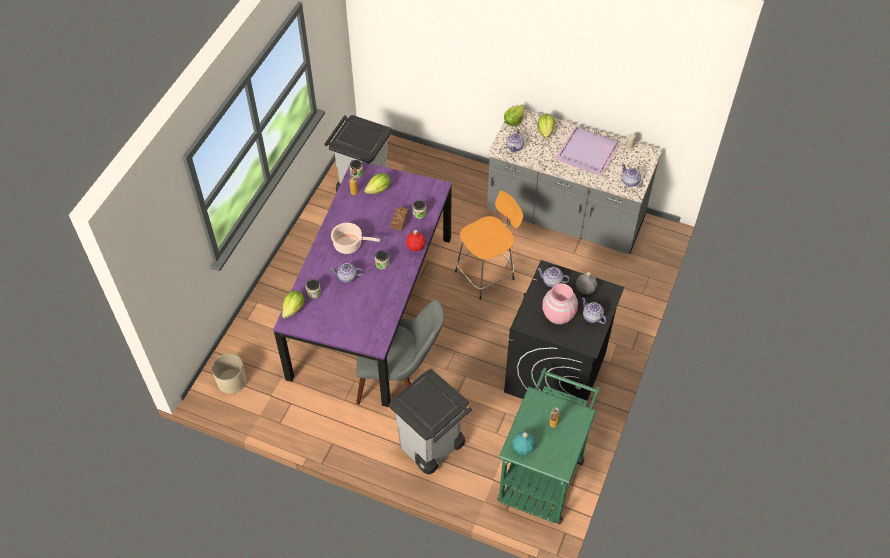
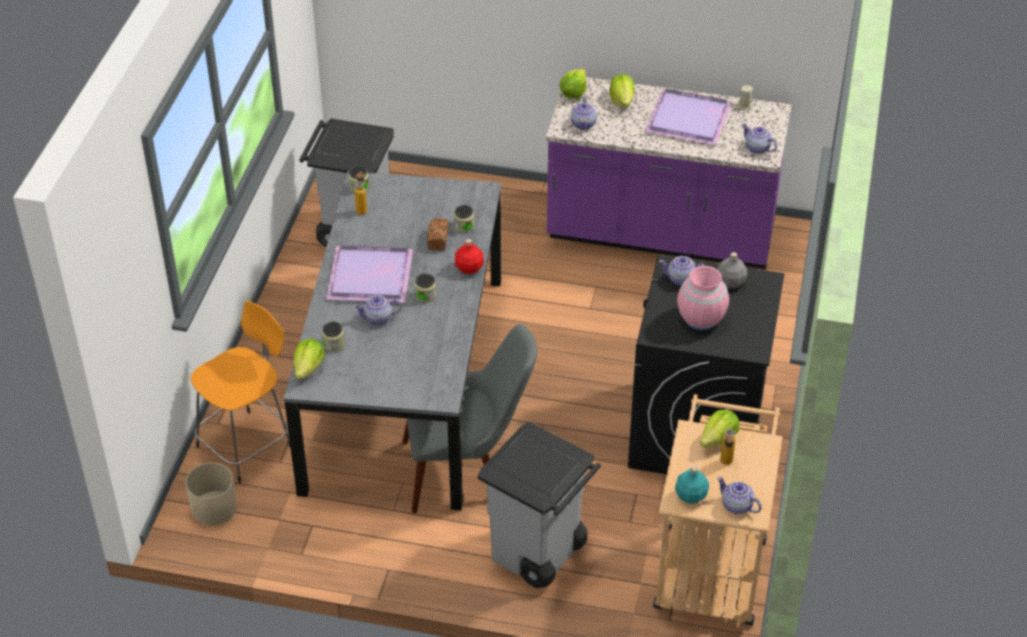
camera: 10 degrees left, 10 degrees down
(349, 245) = (371, 277): cooking pot -> purple tray
(372, 306) = (405, 382): purple dining table -> grey dining table
(379, 190) = (397, 204): lettuce -> lettuce (719, 439)
(486, 274) = (564, 320): orange stool -> orange stool (247, 444)
(543, 472) = (711, 563): green cart -> beige cart
(565, 217) = (661, 234): grey counter -> purple counter
(592, 317) = (749, 315): teapot -> teapot (737, 506)

